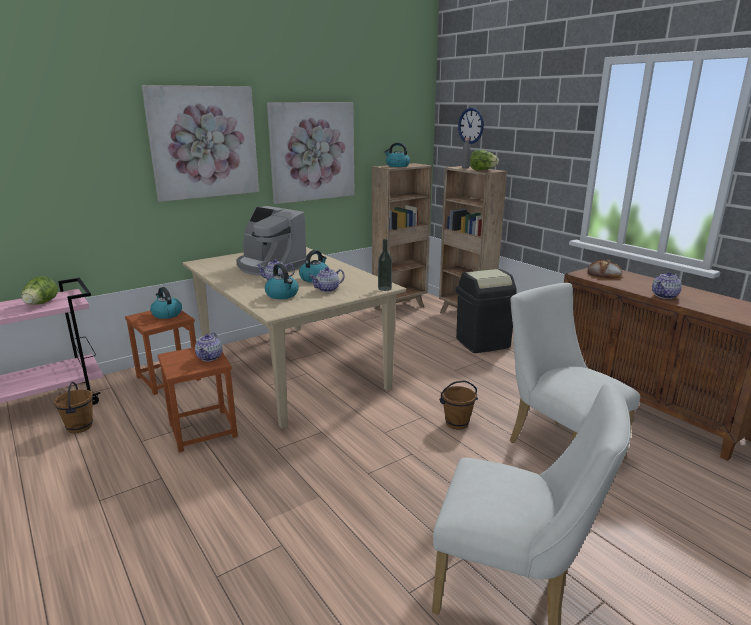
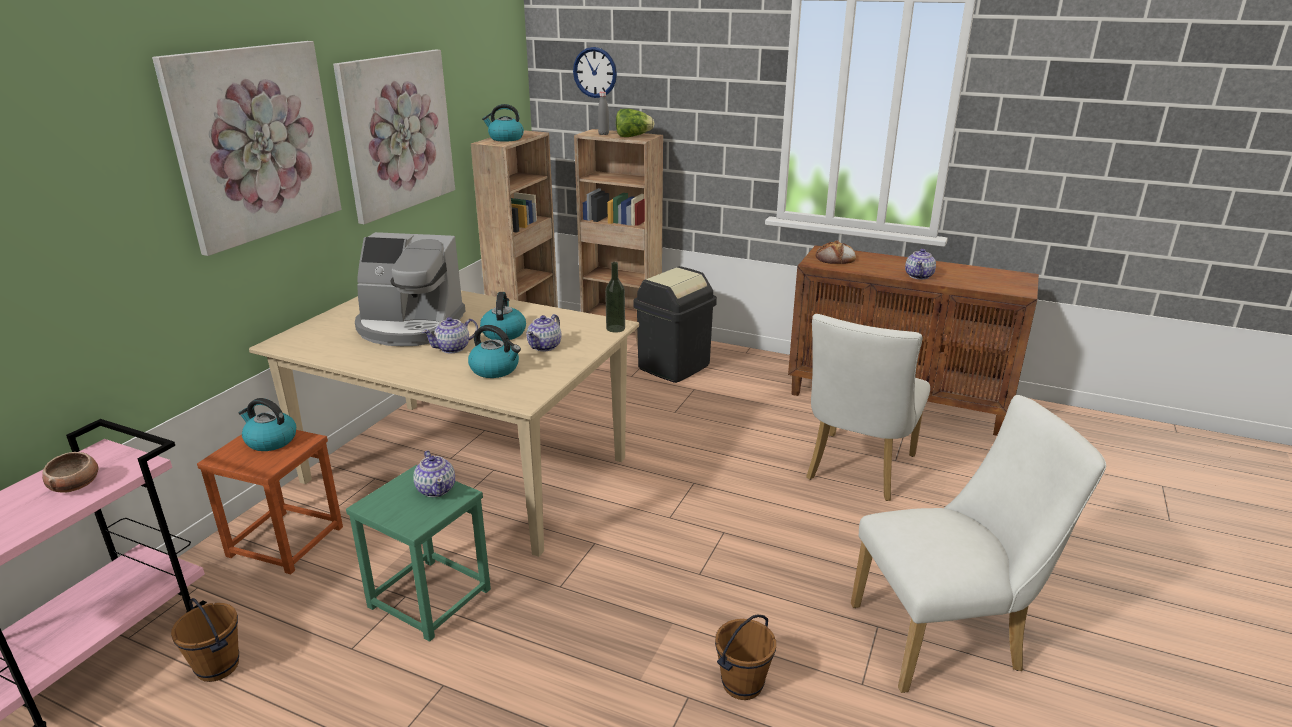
camera: 30 degrees left, 5 degrees up
(41, 304) = (76, 485): lettuce -> bowl
(202, 430) = (429, 598): brown stool -> green stool
(457, 423) = (738, 478): brown bucket -> brown bucket (743, 685)
(558, 446) = (857, 471): white chair -> white chair turned 90 degrees counterclockwise

